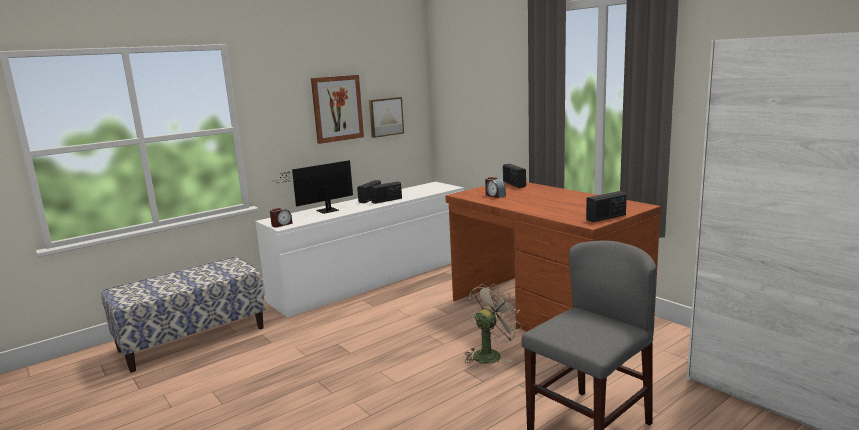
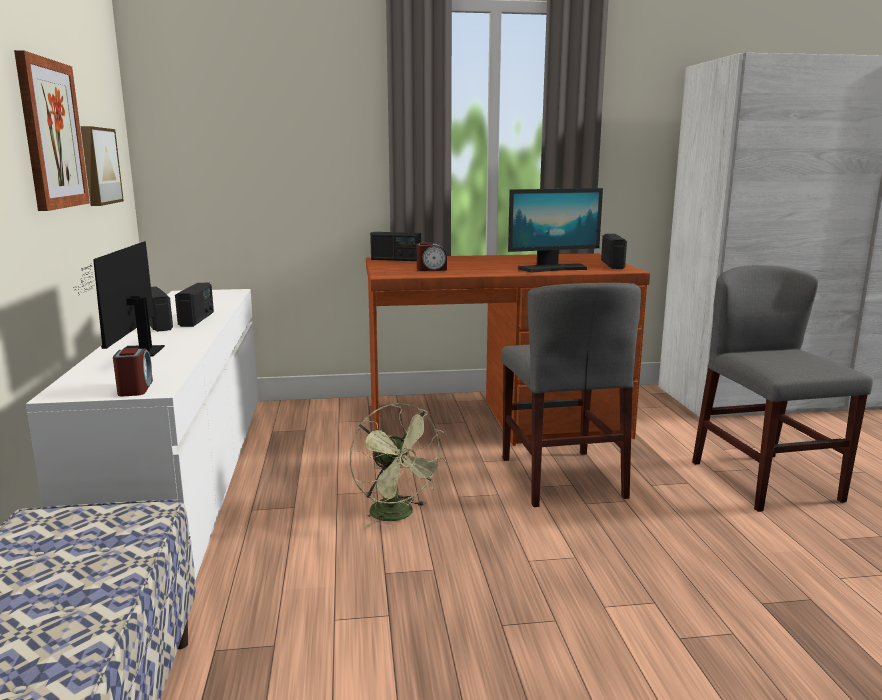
camera: 60 degrees left, 0 degrees up
(391, 328) = (398, 515): none -> green fan
(490, 354) = (561, 477): beige fan -> grey chair
(553, 211) = (552, 269): none -> monitor

